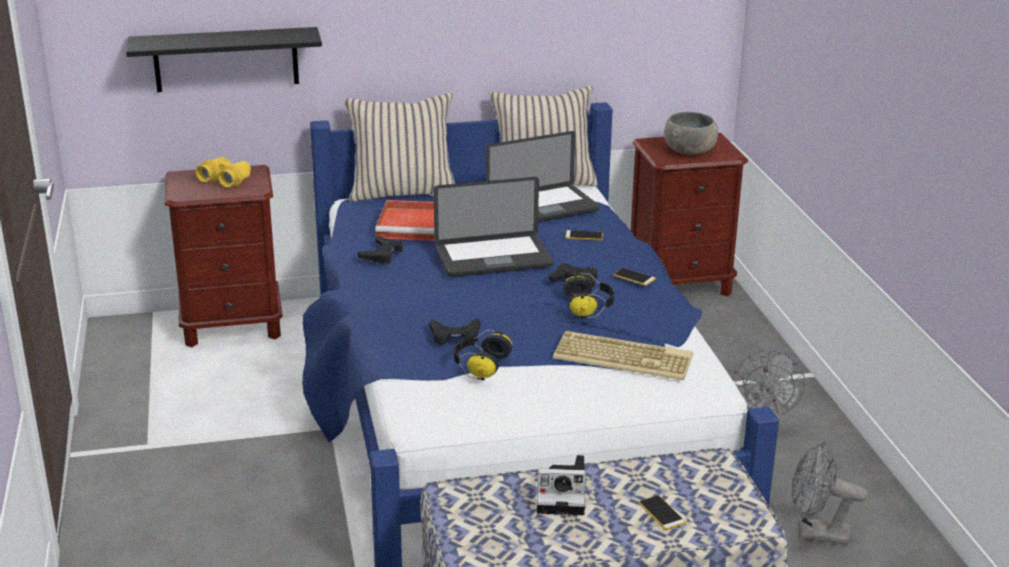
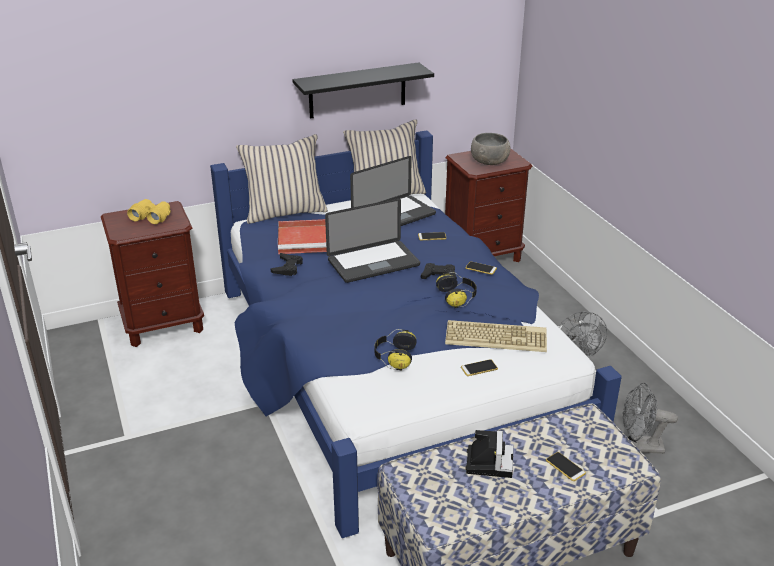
camera: 10 degrees left, 5 degrees up
(226, 59) = (141, 123): black shelf -> black shelf (357, 90)
(455, 336) = (367, 333): black game controller -> none
(563, 496) = (488, 461): camera -> camera turned 75 degrees counterclockwise
(587, 389) = (479, 368): none -> phone

